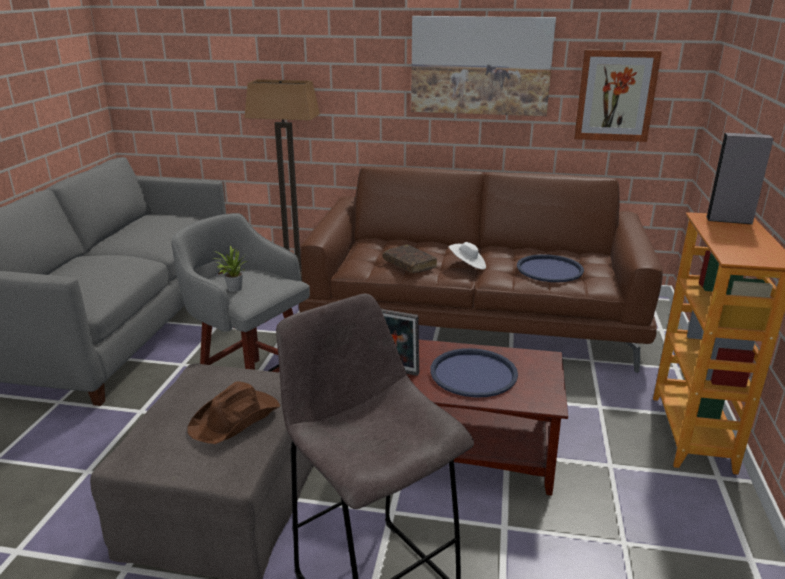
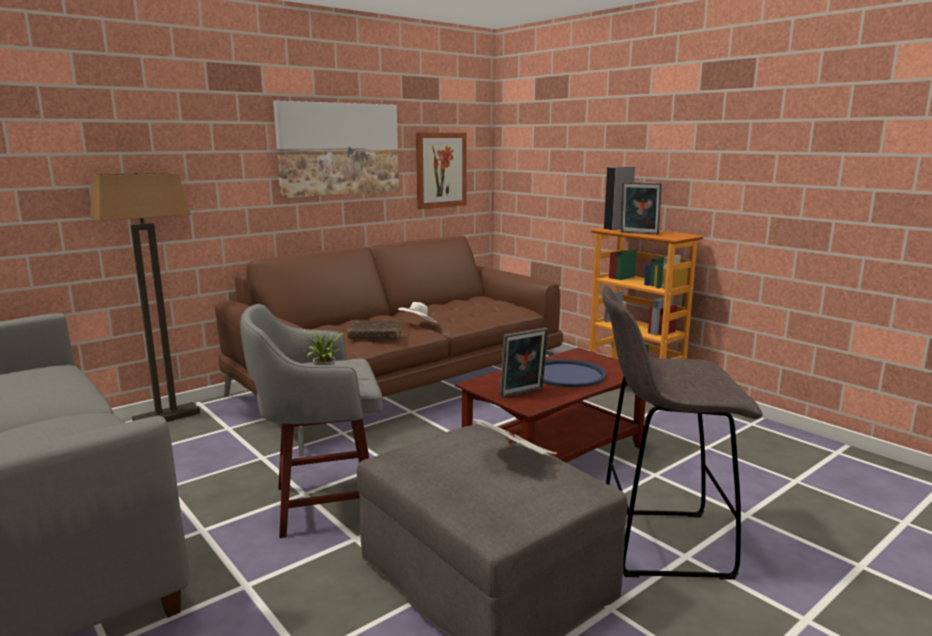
camera: 50 degrees left, 10 degrees down
(236, 418) = (515, 459): brown hat -> newspaper
(549, 269) = (474, 311): blue tray -> none
(719, 237) = (638, 233): none -> picture frame

